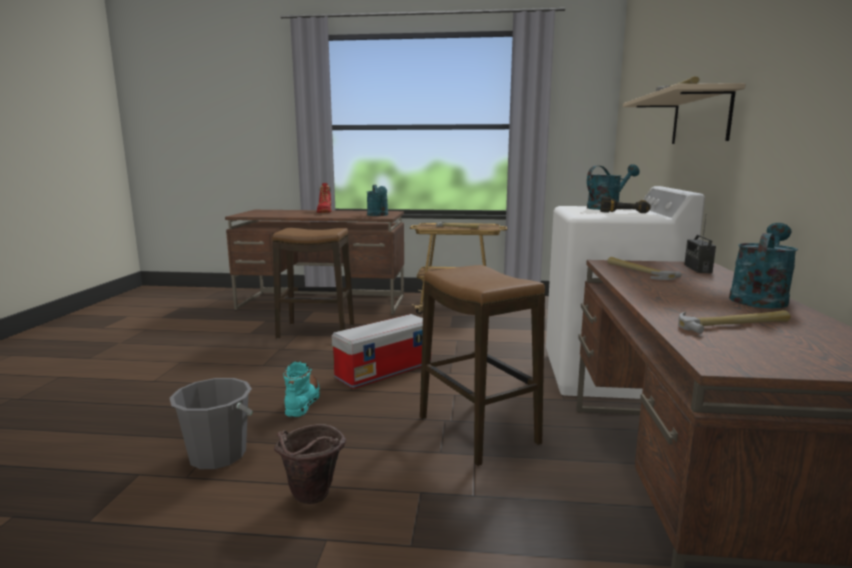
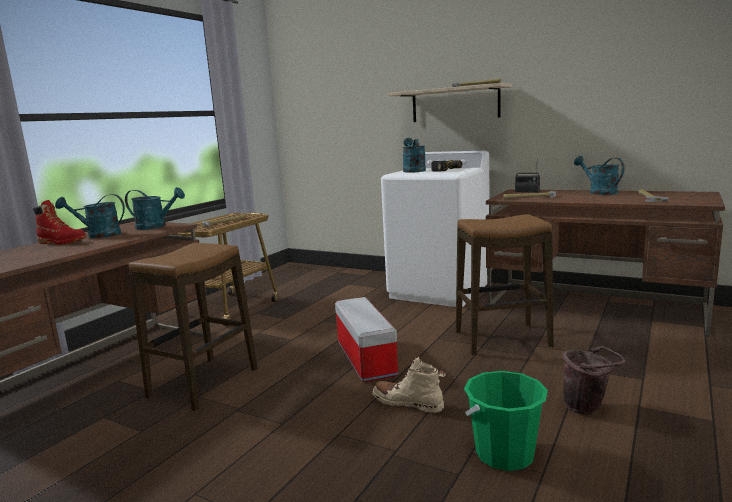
camera: 65 degrees left, 0 degrees up
(218, 455) = (504, 454): grey bucket -> green bucket
(303, 402) = (408, 403): turquoise boot -> beige boot
(347, 213) = (98, 235): none -> turquoise watering can

